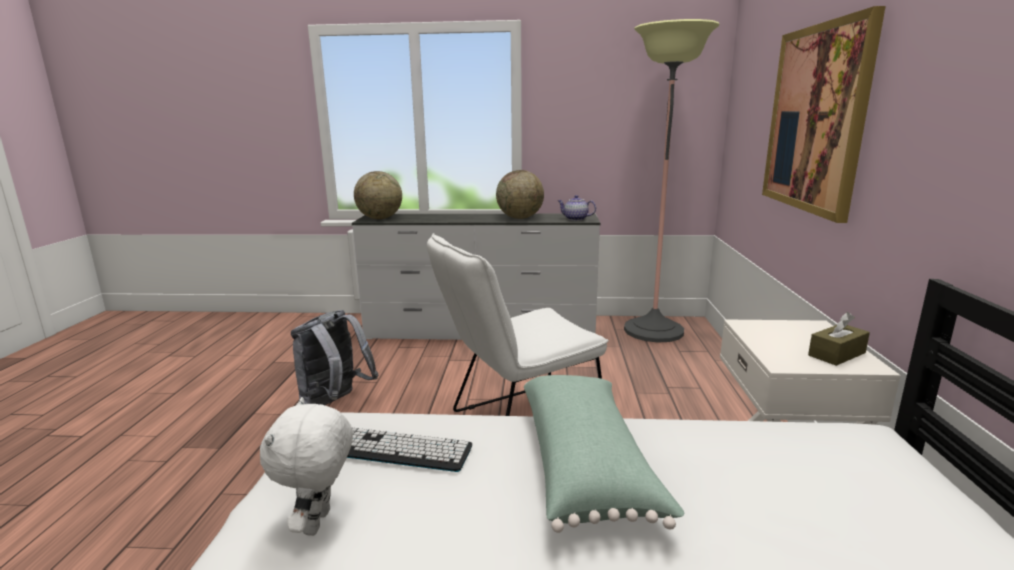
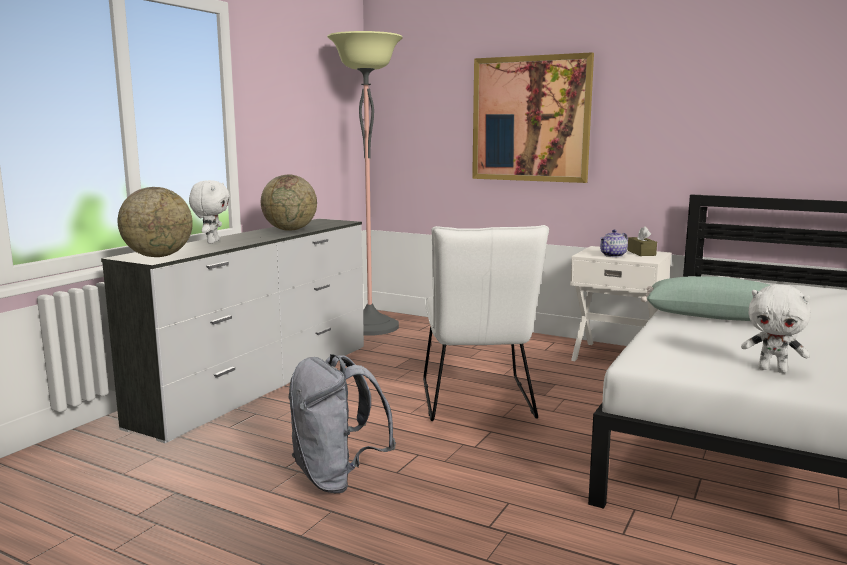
camera: 65 degrees left, 5 degrees down
(400, 450) = (690, 346): keyboard -> none
(442, 216) = (212, 242): none -> white plush toy
(575, 219) = (334, 223): teapot -> teapot (613, 255)

